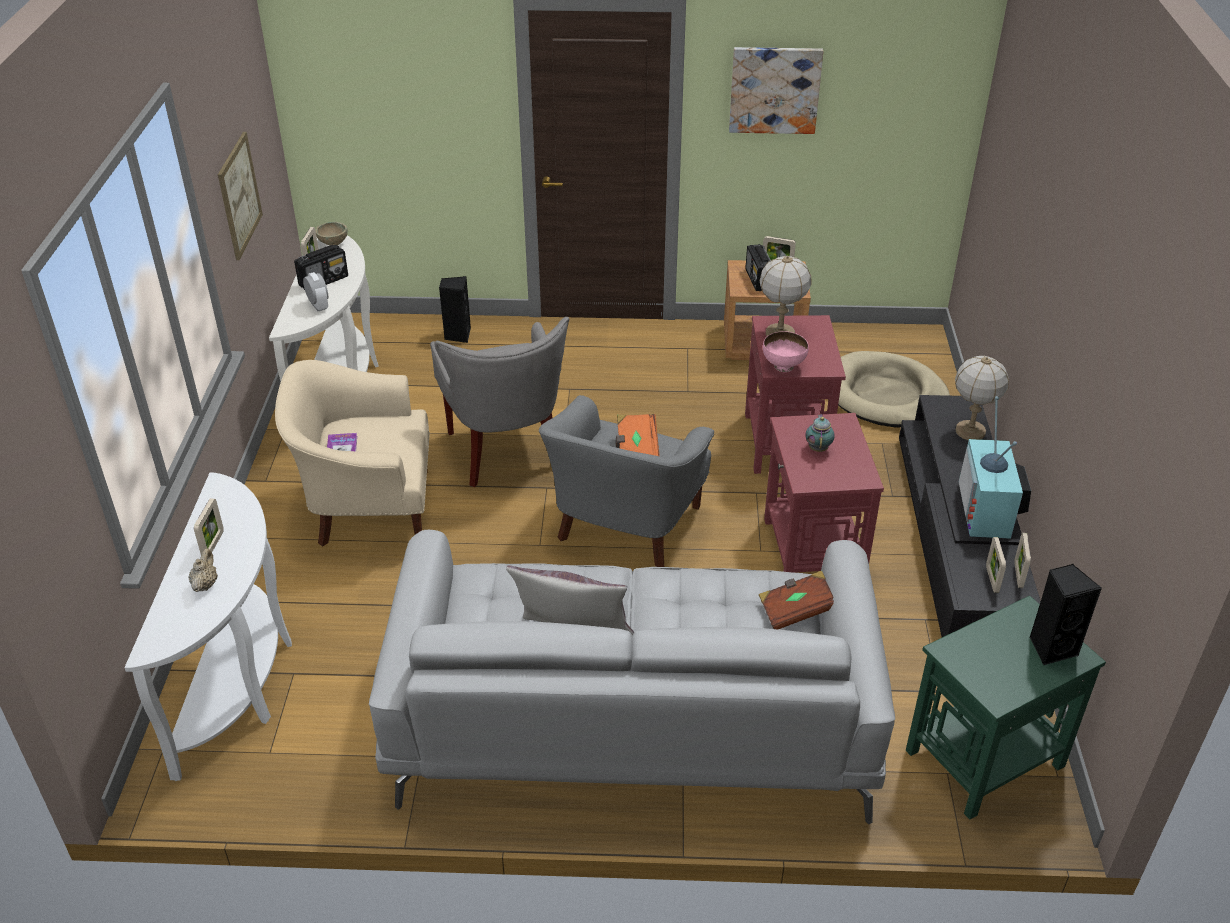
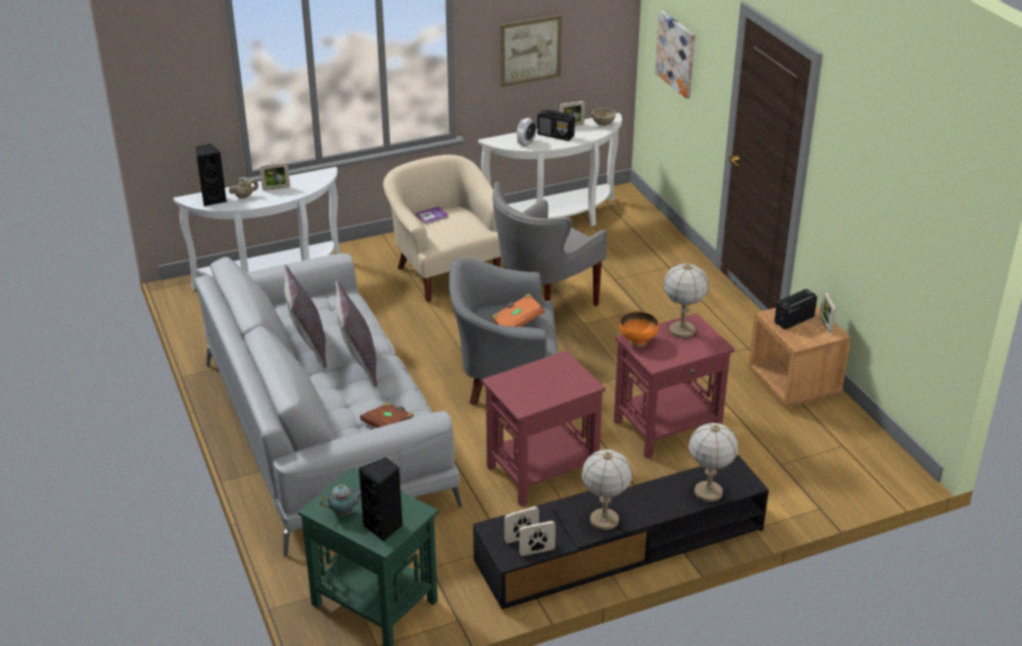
camera: 65 degrees right, 5 degrees down
(457, 335) = (660, 244): black speaker -> black speaker (213, 199)
(646, 603) = (358, 365): none -> grey pillow
(774, 90) = (857, 165): picture -> picture (676, 54)
(783, 366) = (638, 341): pink bowl -> orange bowl
(818, 448) = (544, 379): teapot -> teapot (344, 513)
(886, 395) = (784, 468): beige dog bed -> none
(989, 511) = (604, 520): television -> table lamp

